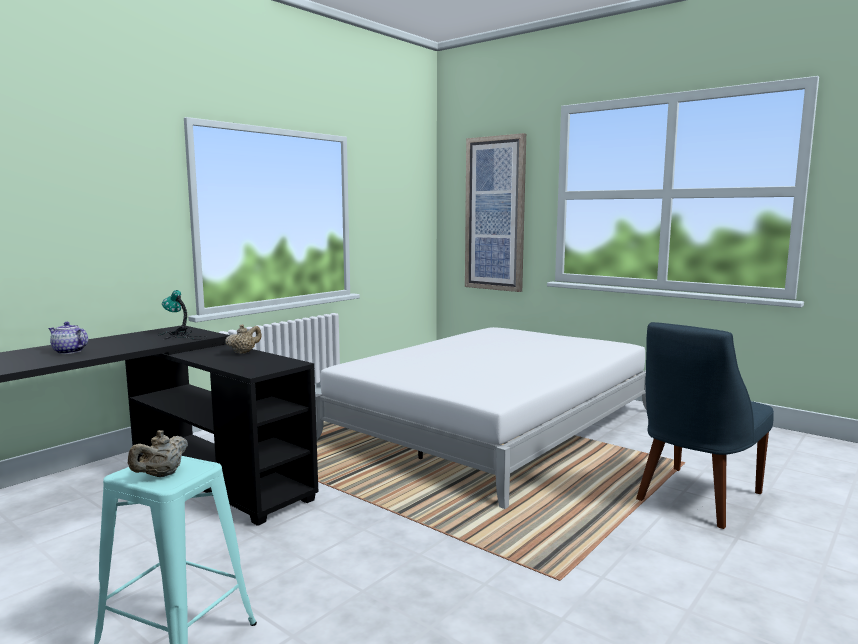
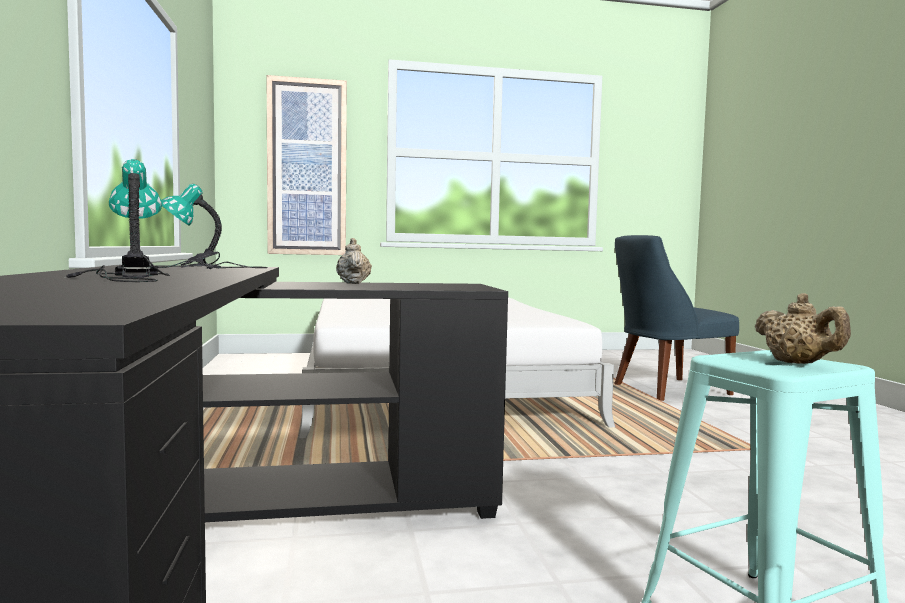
camera: 50 degrees left, 5 degrees down
(68, 352) = (128, 277): teapot -> table lamp
(695, 498) = (666, 390): blue chair -> blue chair turned 75 degrees clockwise

